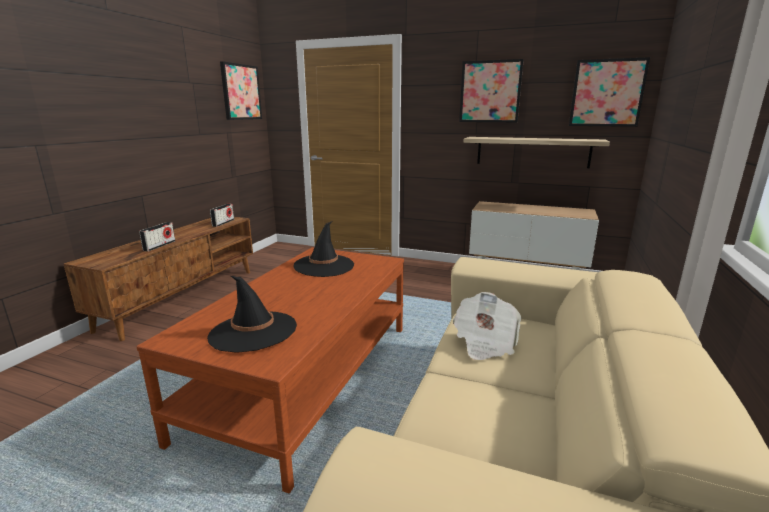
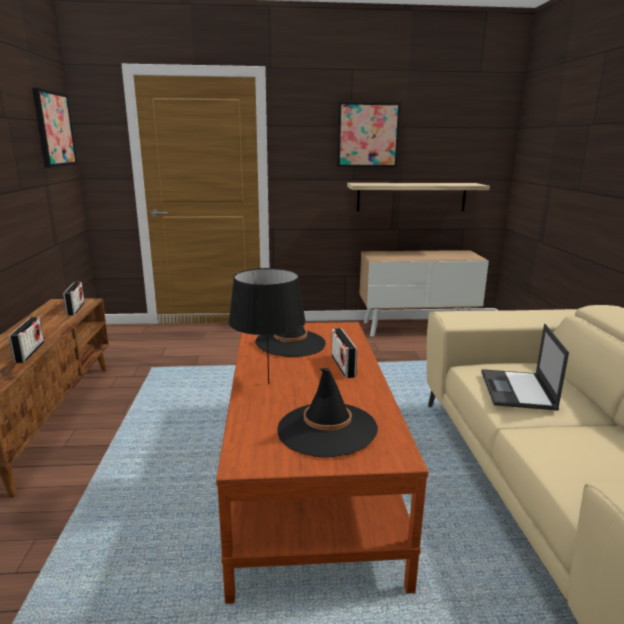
camera: 25 degrees left, 0 degrees up
(264, 291) = (268, 383): none -> black table lamp
(337, 289) = (343, 366): none -> radio
(484, 342) = (517, 390): newspaper -> laptop
(607, 93) = (476, 139): picture -> none

